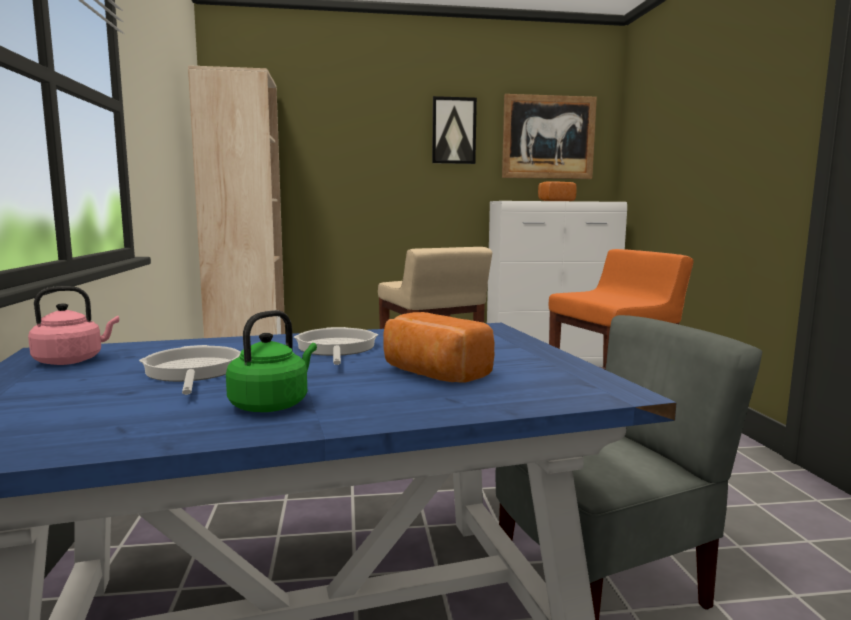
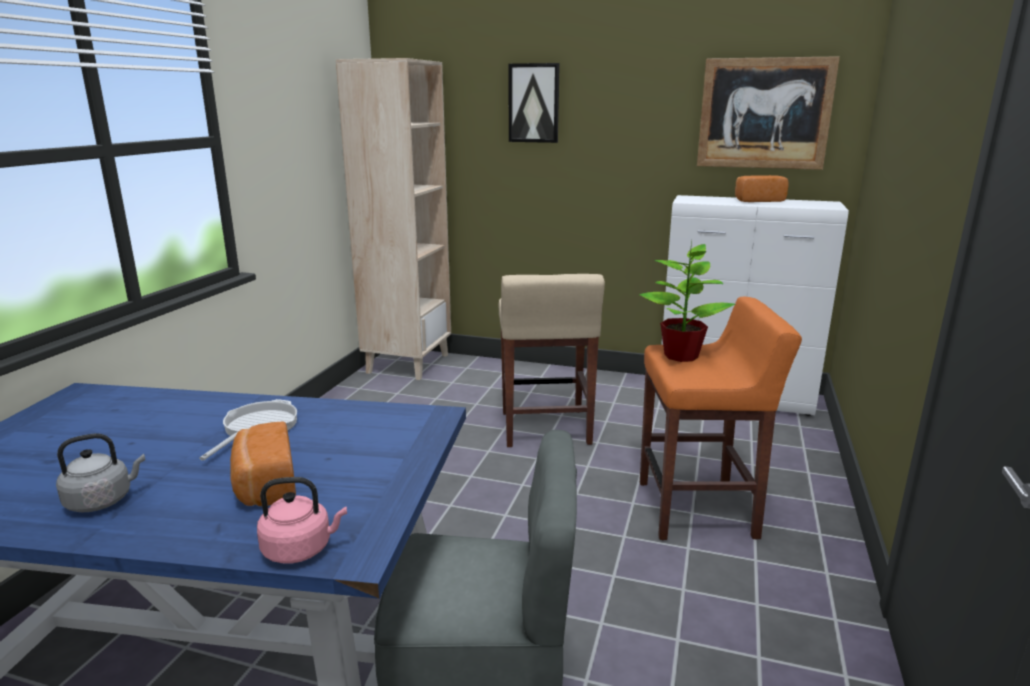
camera: 25 degrees right, 10 degrees up
(72, 360) = (76, 408): pink kettle -> pink kettle (301, 549)
(192, 372) = (119, 442): frying pan -> none
(272, 404) = (103, 500): green kettle -> grey kettle
(453, 130) = (638, 107): picture -> picture (534, 103)
(588, 295) = (681, 355): none -> potted plant

